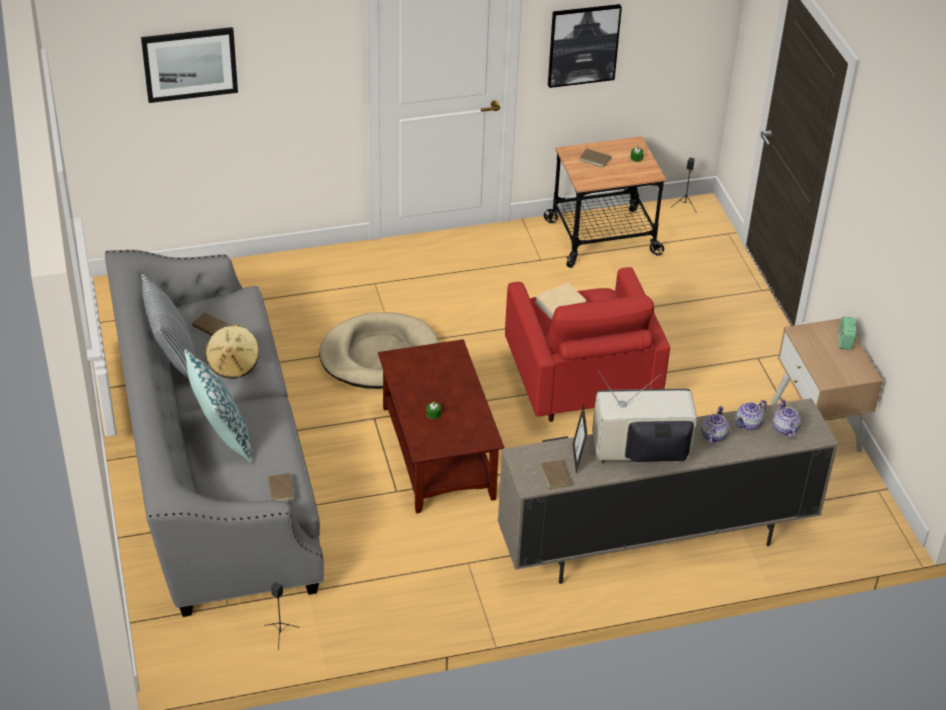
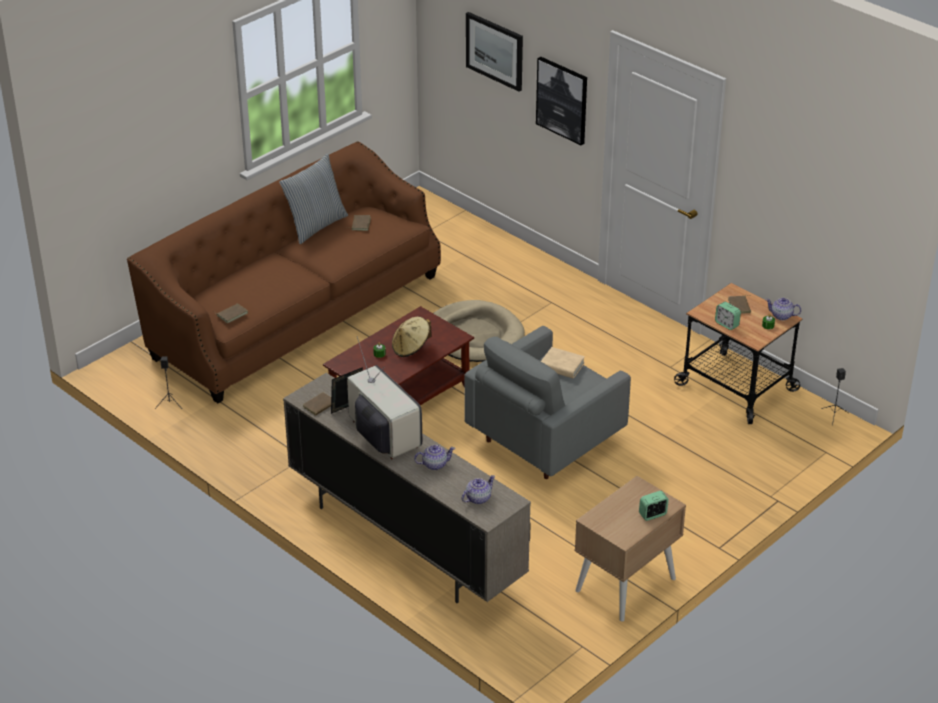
camera: 60 degrees right, 5 degrees down
(216, 467) = (295, 315): grey sofa -> brown sofa
(221, 437) = (259, 272): pillow -> none
(233, 364) = (333, 248): beige hat -> beige hat (411, 348)
(579, 384) = (544, 440): red armchair -> grey armchair
(583, 44) = (766, 199): picture -> picture (562, 100)
(614, 178) = (727, 324): none -> alarm clock
(749, 424) = (466, 478): teapot -> teapot (782, 316)

